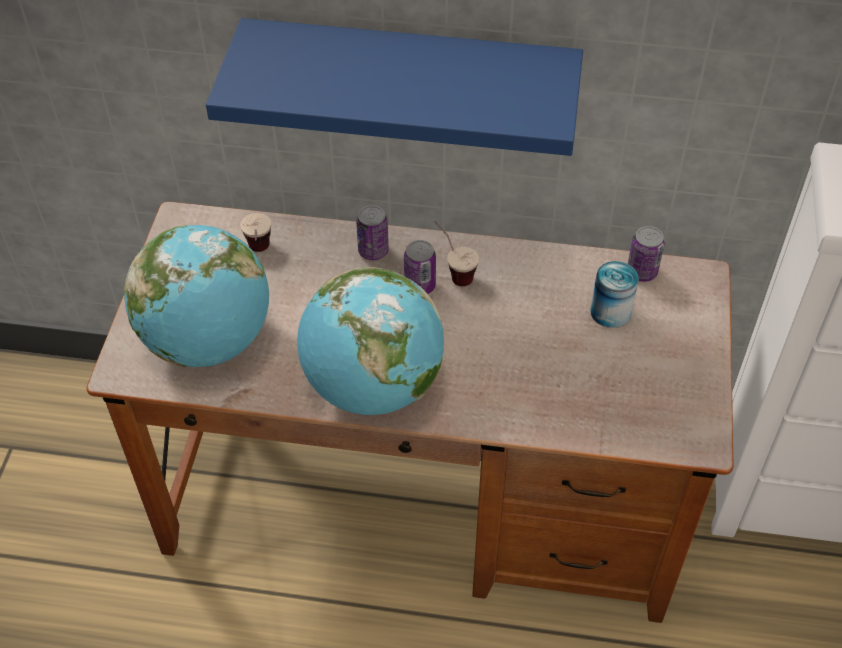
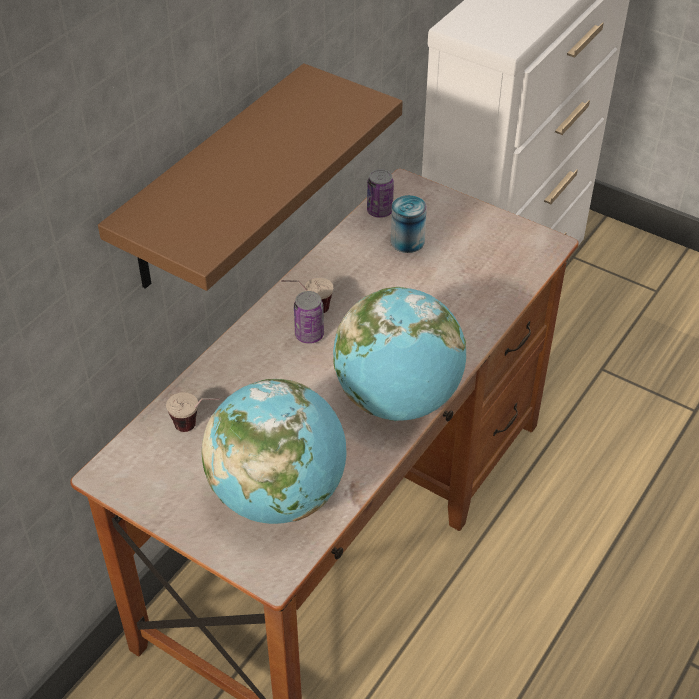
camera: 65 degrees left, 5 degrees down
(373, 251) = (249, 350): can -> none
(410, 79) = (213, 181): blue shelf -> brown shelf

